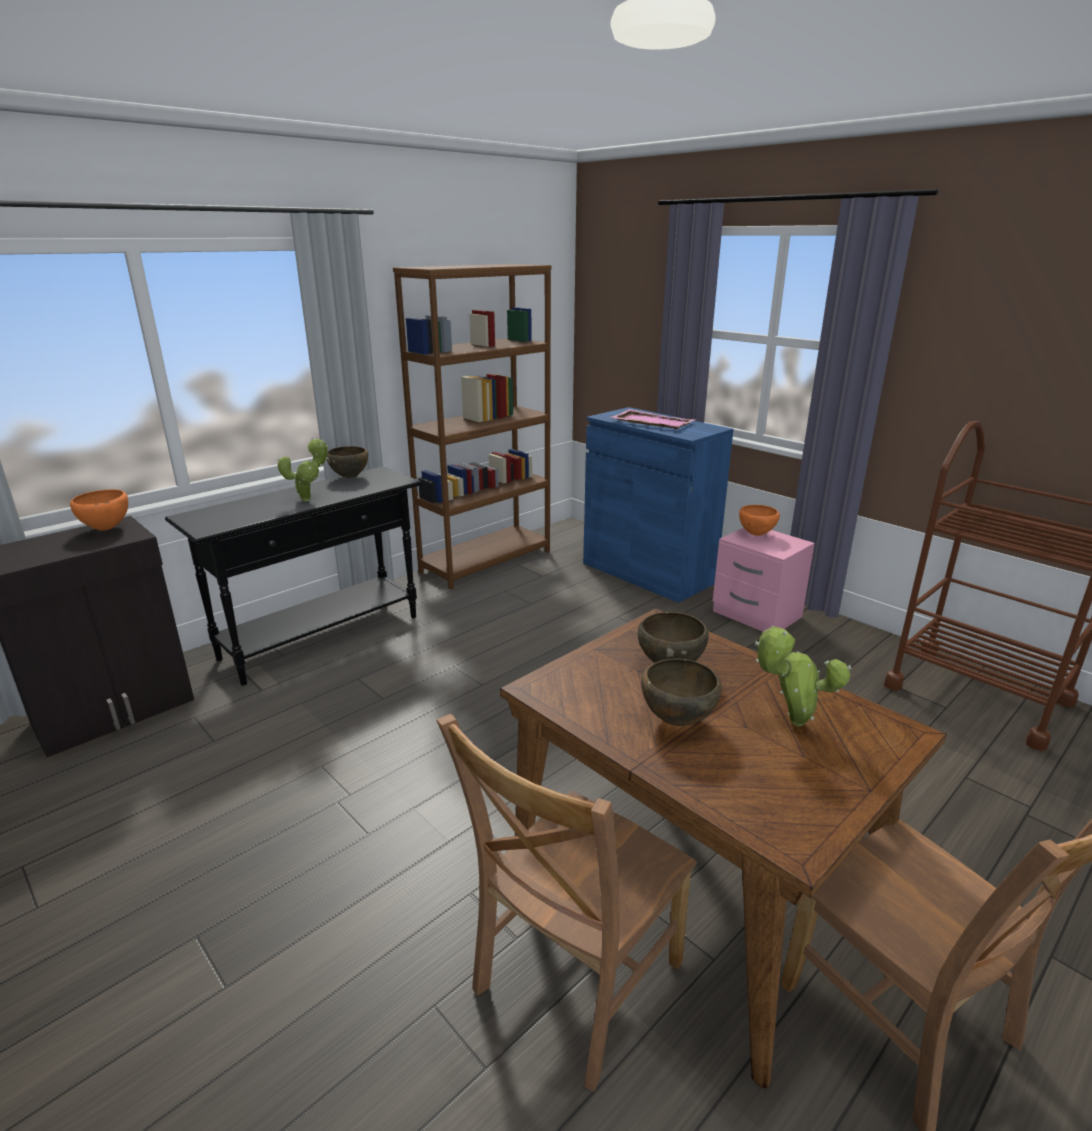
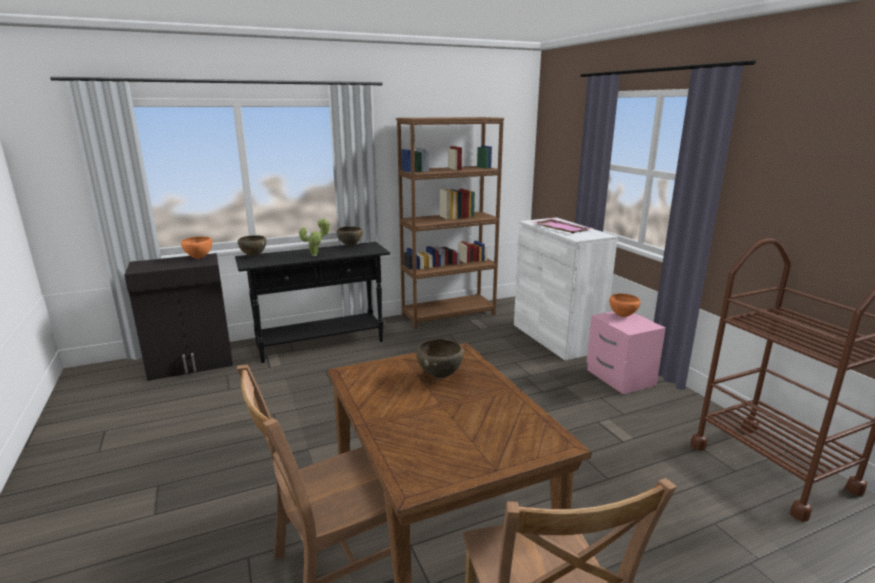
camera: 20 degrees right, 5 degrees down
(647, 573) = (556, 337): blue cabinet -> white cabinet
(676, 721) = (411, 406): brown bowl -> brown bowl (253, 256)
(791, 722) = (485, 421): potted plant -> none

